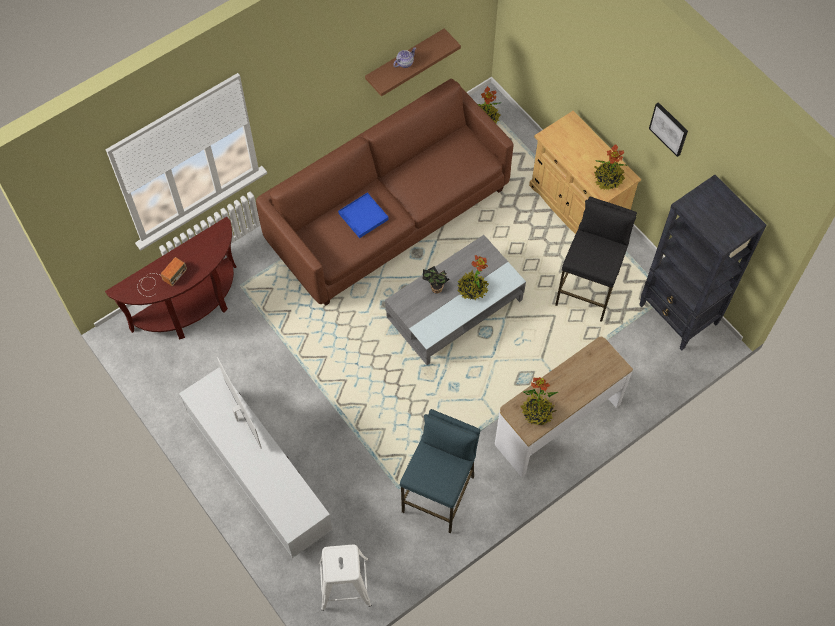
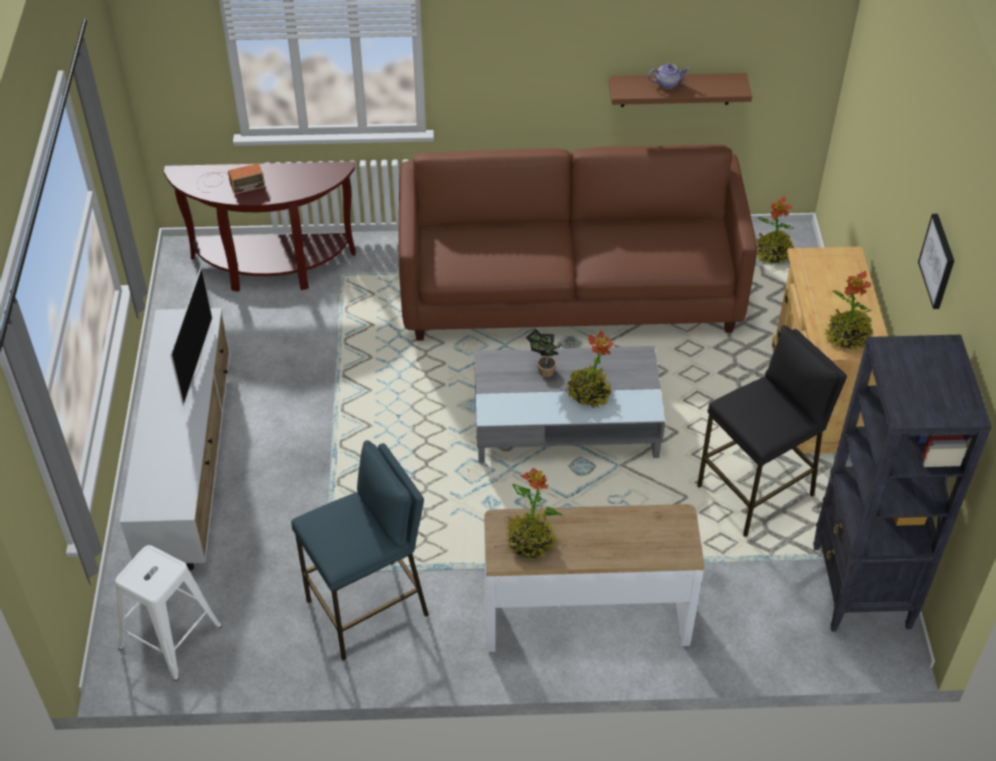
camera: 35 degrees right, 15 degrees down
(363, 216) = (516, 247): blue tray -> none

